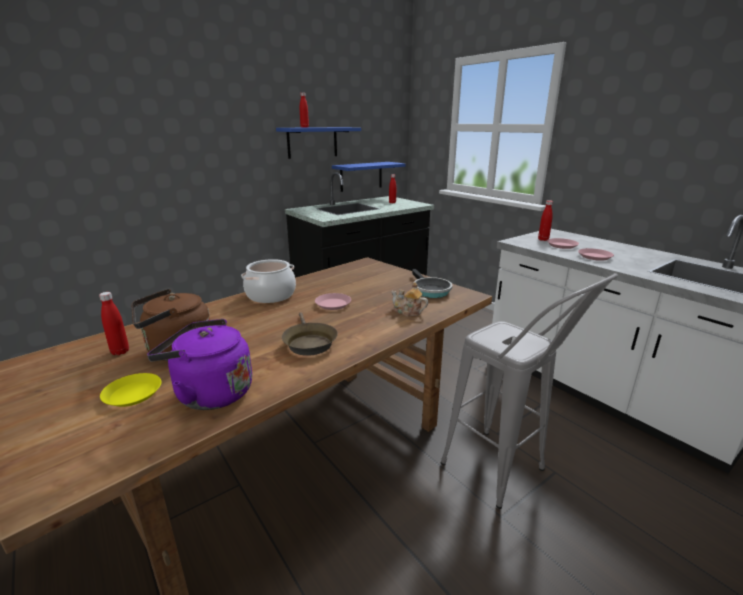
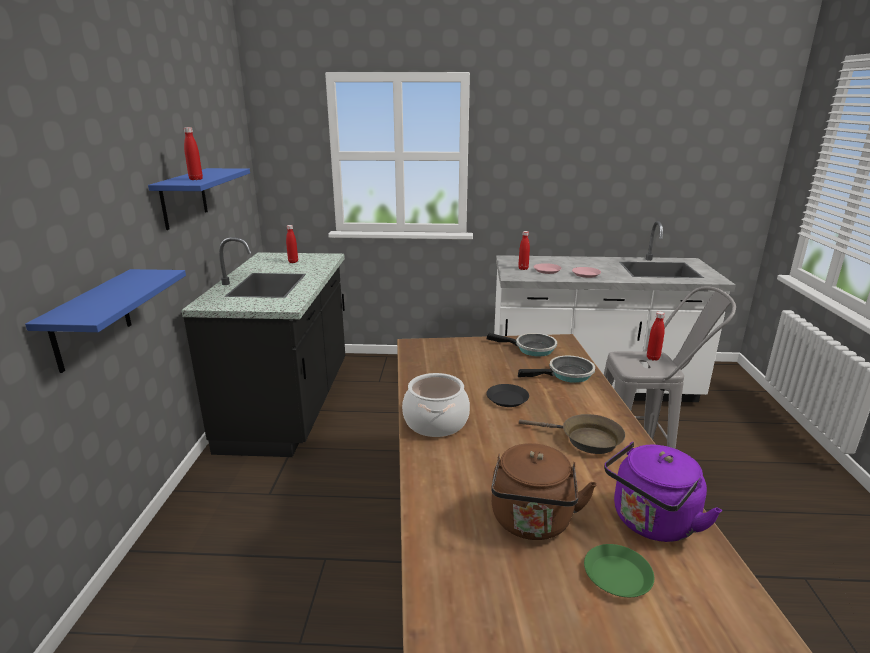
camera: 50 degrees left, 0 degrees up
(120, 352) = (490, 567): red bottle -> red bottle (653, 358)
(133, 394) = (617, 575): yellow plate -> green plate
(333, 304) = (507, 399): pink plate -> black plate
(361, 176) = (229, 234): blue shelf -> blue shelf (91, 320)
(408, 312) = (567, 374): teapot -> frying pan

